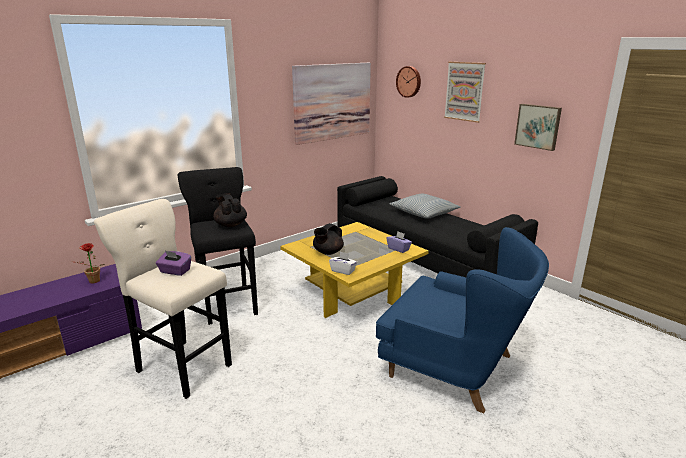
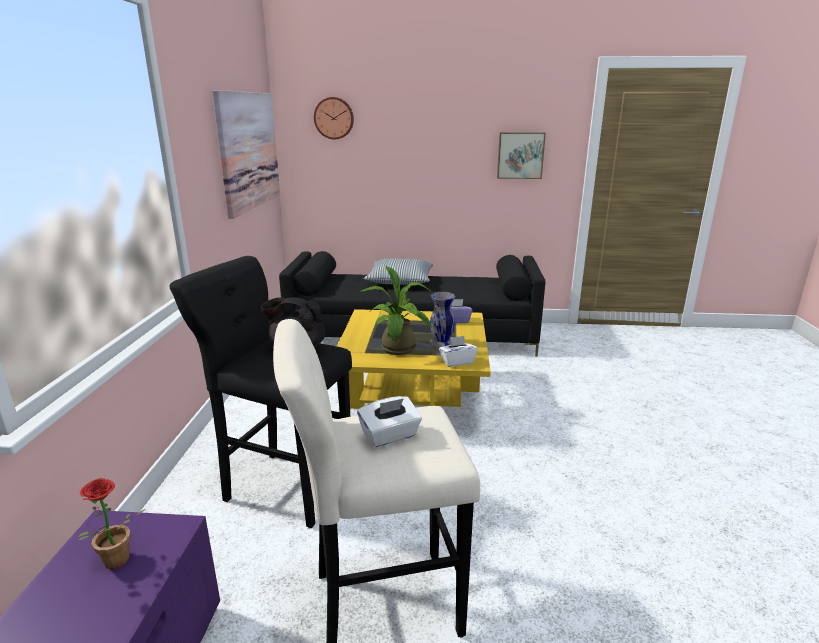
camera: 45 degrees left, 0 degrees up
(175, 271) = (390, 436): purple tissue box -> white tissue box
(327, 252) = (399, 350): black teapot -> potted plant
(360, 257) = (441, 342): none -> grey vase
(455, 367) = (609, 418): blue armchair -> none
(464, 91) = (422, 124): picture -> none

